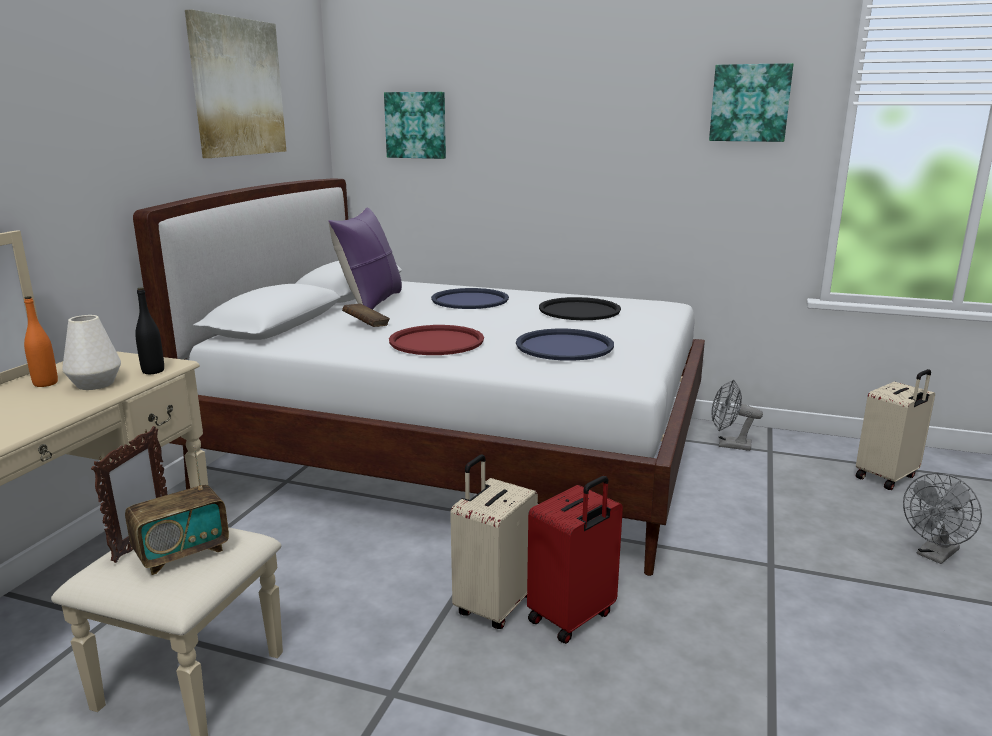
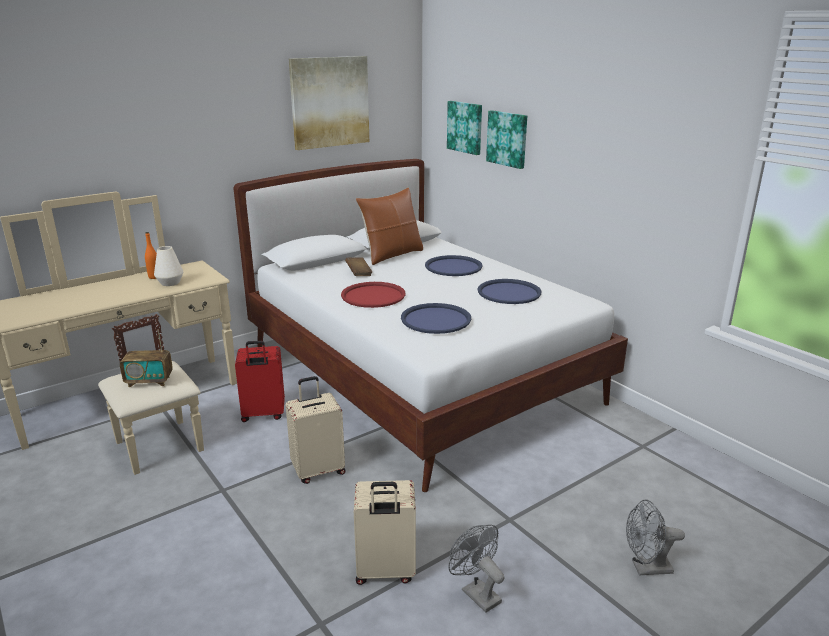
camera: 35 degrees right, 5 degrees up
(153, 371) = (201, 281): black bottle -> none
(370, 302) = (391, 255): purple pillow -> brown pillow
(572, 618) = (348, 495): red suitcase -> red suitcase (263, 414)
(579, 310) = (509, 292): black tray -> blue tray
(728, 445) = (615, 430): grey fan -> grey fan (476, 593)
(750, 103) = (678, 144): picture -> picture (508, 139)
(887, 477) = (712, 502): beige suitcase -> beige suitcase (385, 571)

